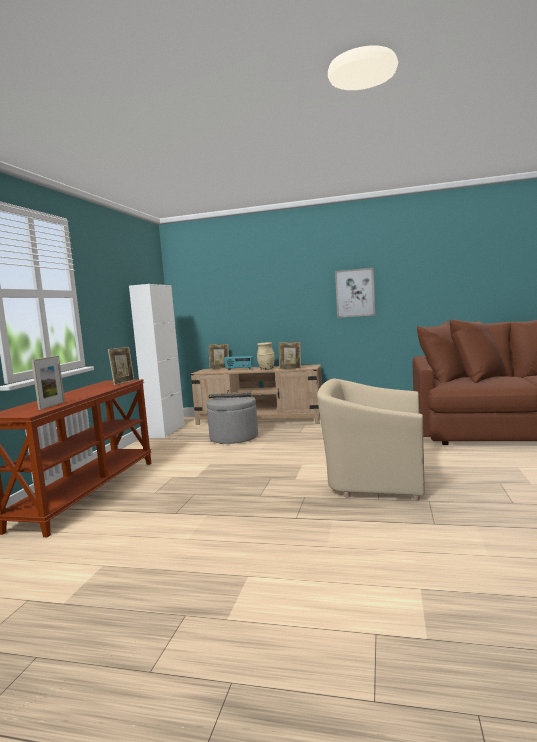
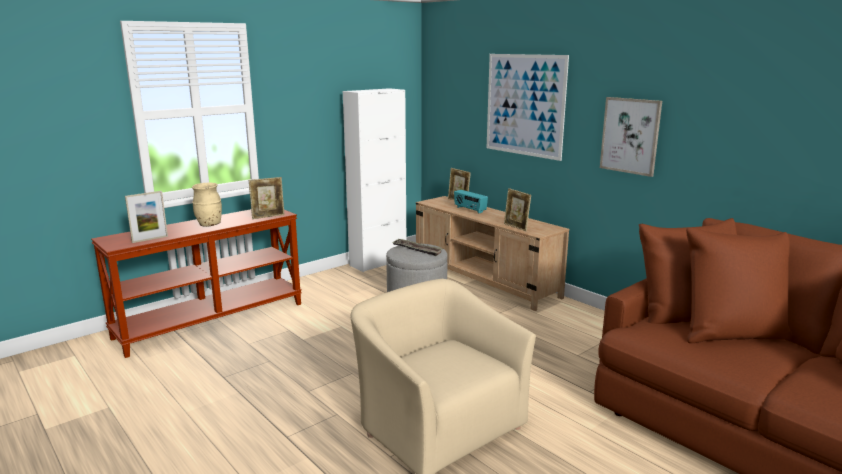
camera: 35 degrees right, 10 degrees up
(266, 369) = (492, 219): beige vase -> beige vase (209, 225)
(269, 287) = (524, 105): none -> picture

